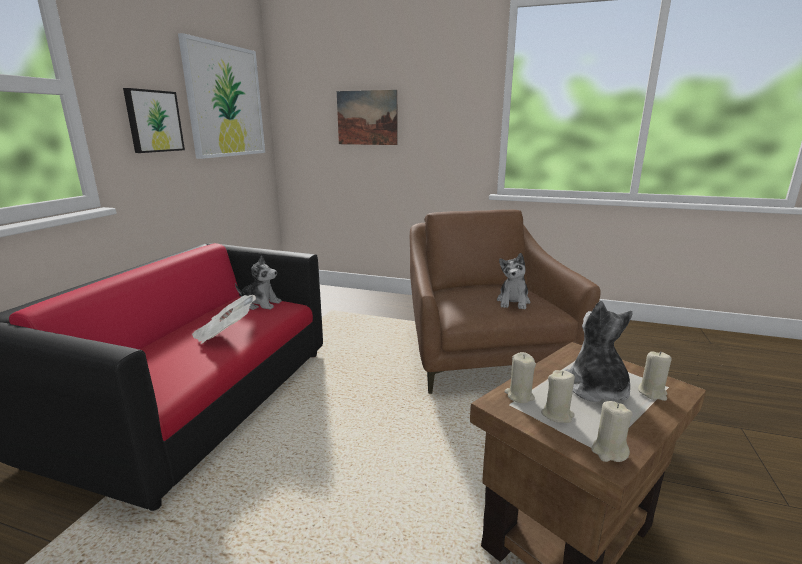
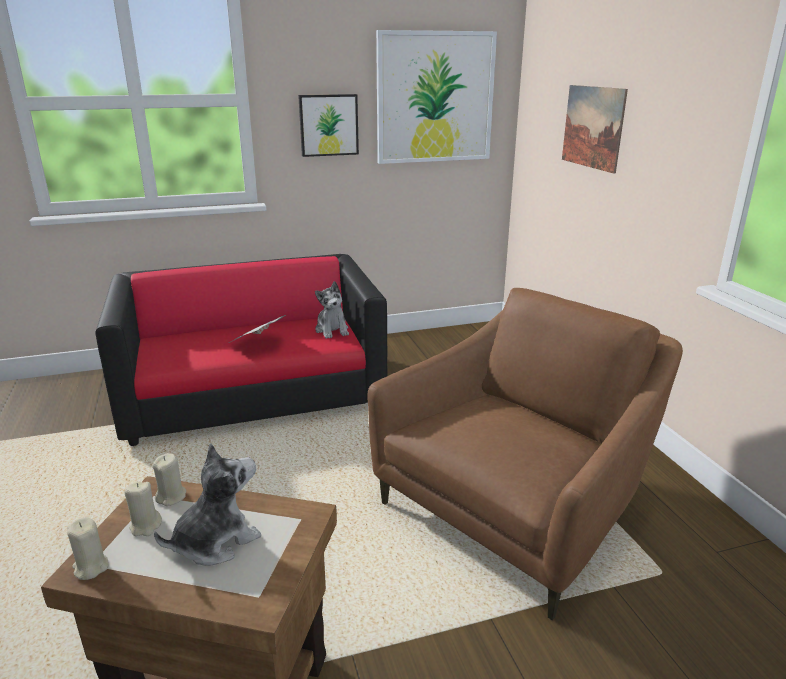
camera: 55 degrees right, 5 degrees up
(513, 302) = (503, 451): plush toy -> none
(652, 393) = (230, 583): beige candle -> none

